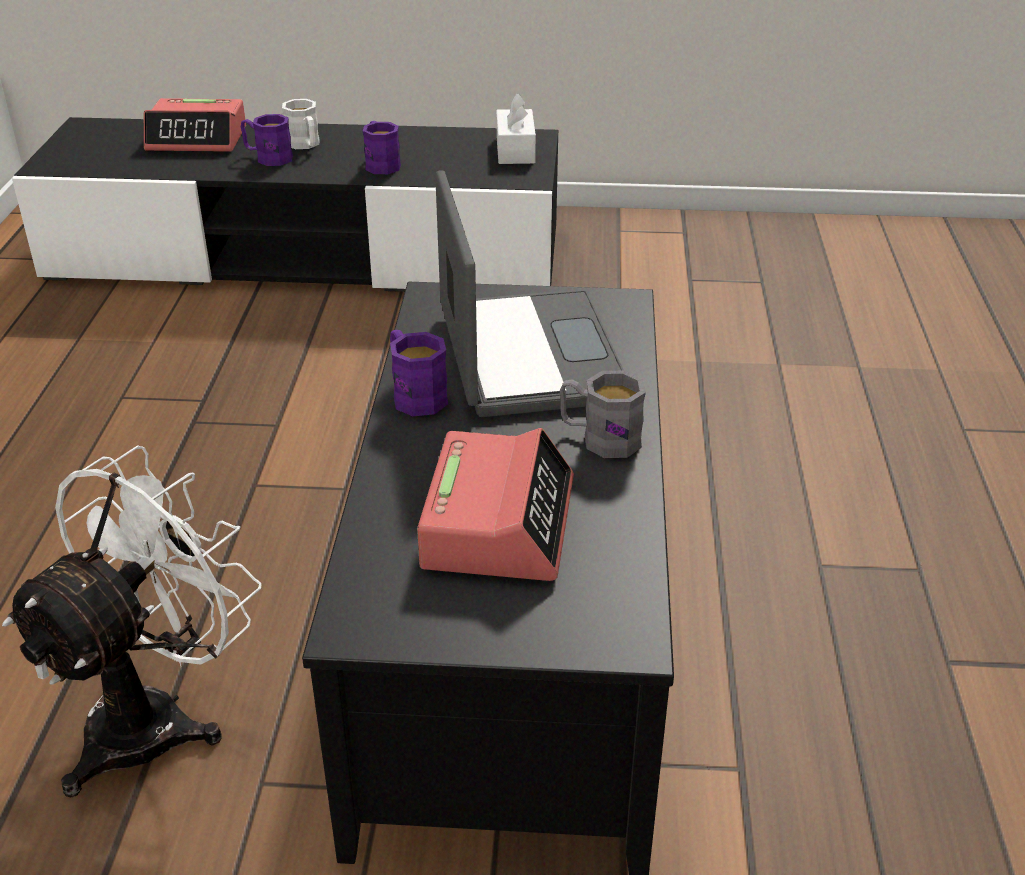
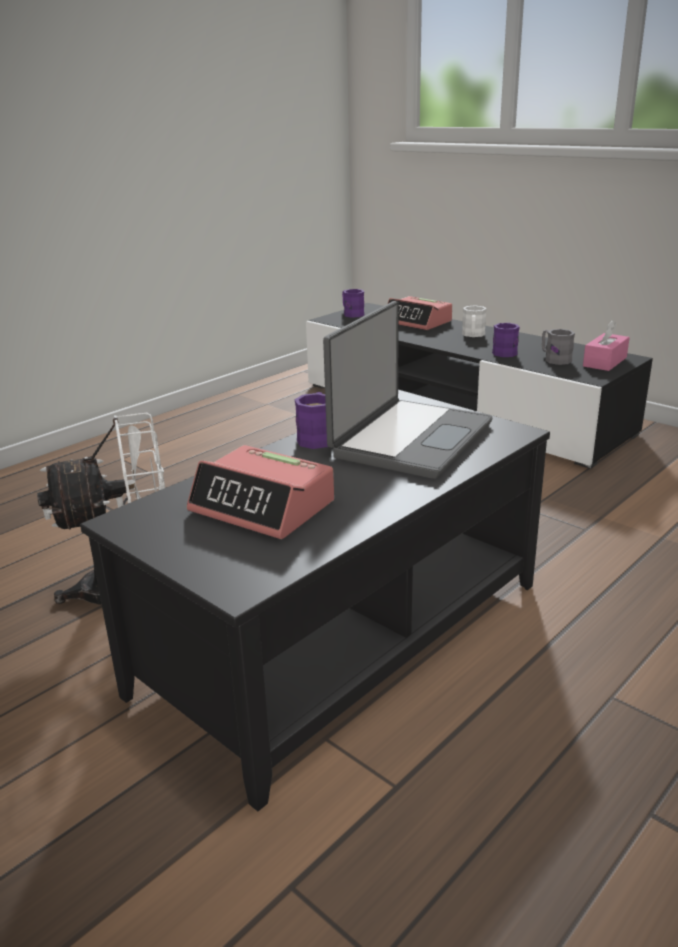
camera: 40 degrees right, 10 degrees down
(268, 157) = (443, 336): purple mug -> purple mug (351, 313)
(498, 523) = (263, 507): alarm clock -> alarm clock turned 75 degrees clockwise
(515, 150) = (605, 362): white tissue box -> pink tissue box
(599, 438) = (387, 490): grey mug -> grey mug (554, 359)

